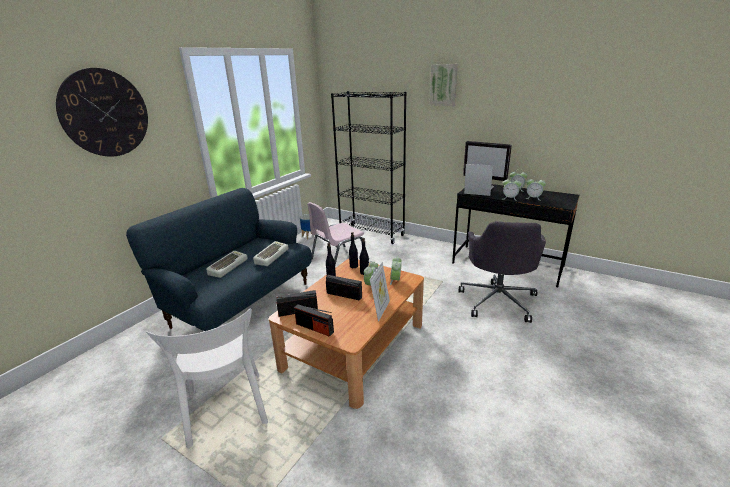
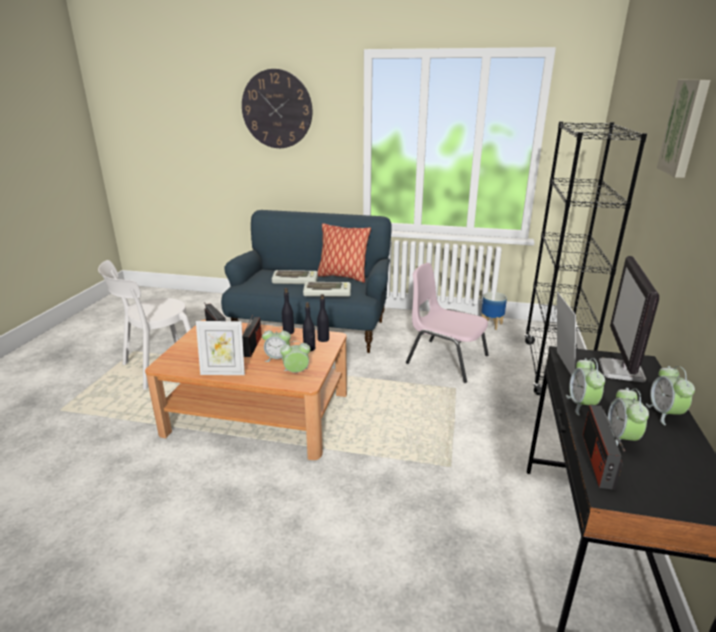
camera: 70 degrees right, 0 degrees up
(244, 247) = (342, 277): none -> pillow
(314, 328) = (186, 343): radio -> radio (597, 460)
(498, 300) = (428, 546): grey office chair -> none

